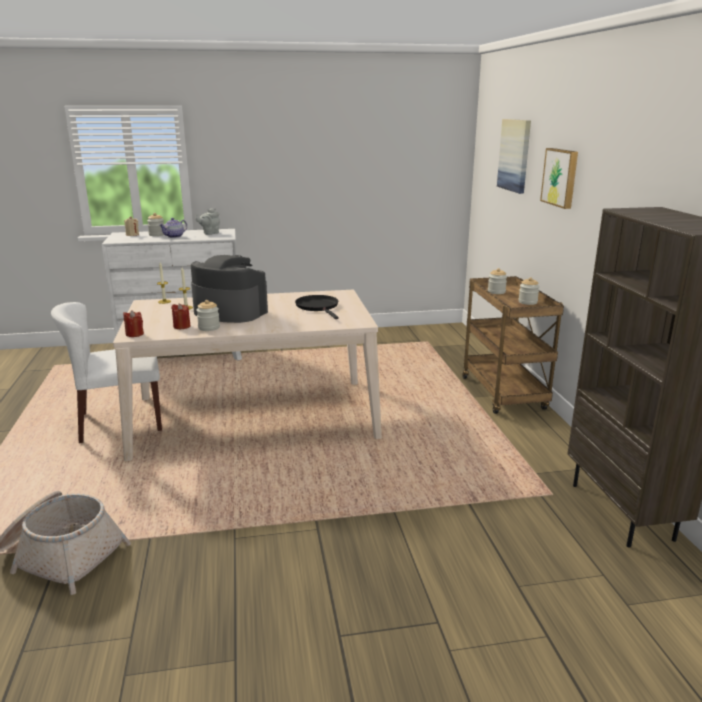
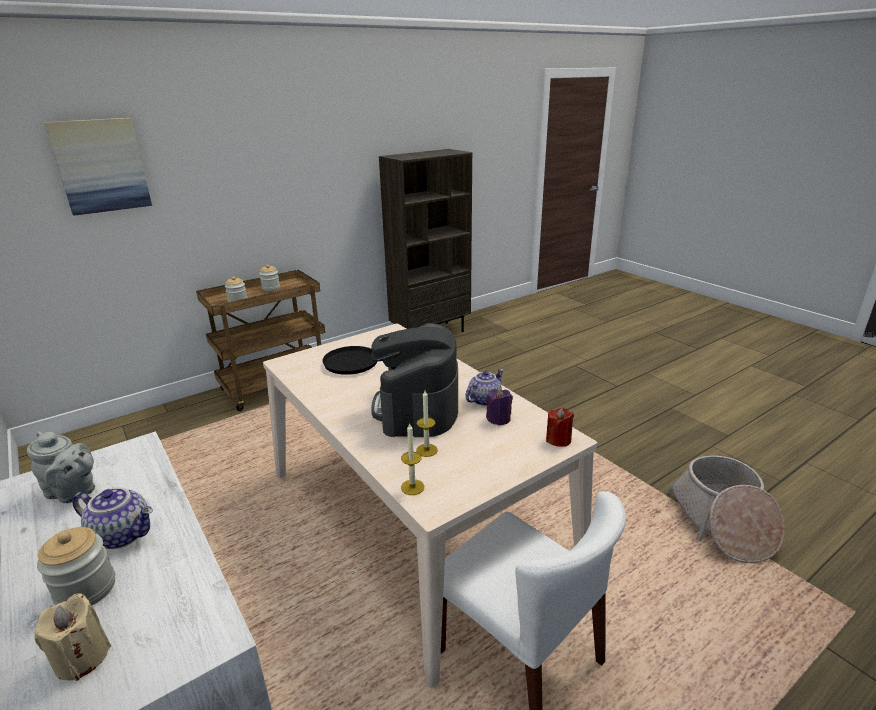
camera: 115 degrees left, 5 degrees up
(182, 326) = (498, 419): red candle -> purple candle
(209, 328) = (484, 399): jar -> teapot
(561, 177) = (231, 167): picture -> none

